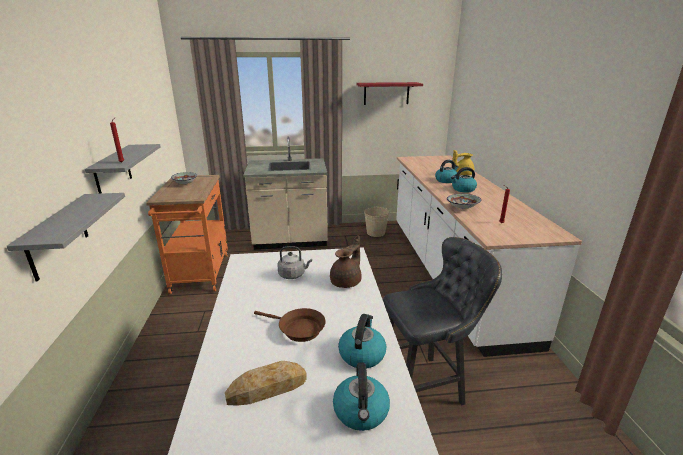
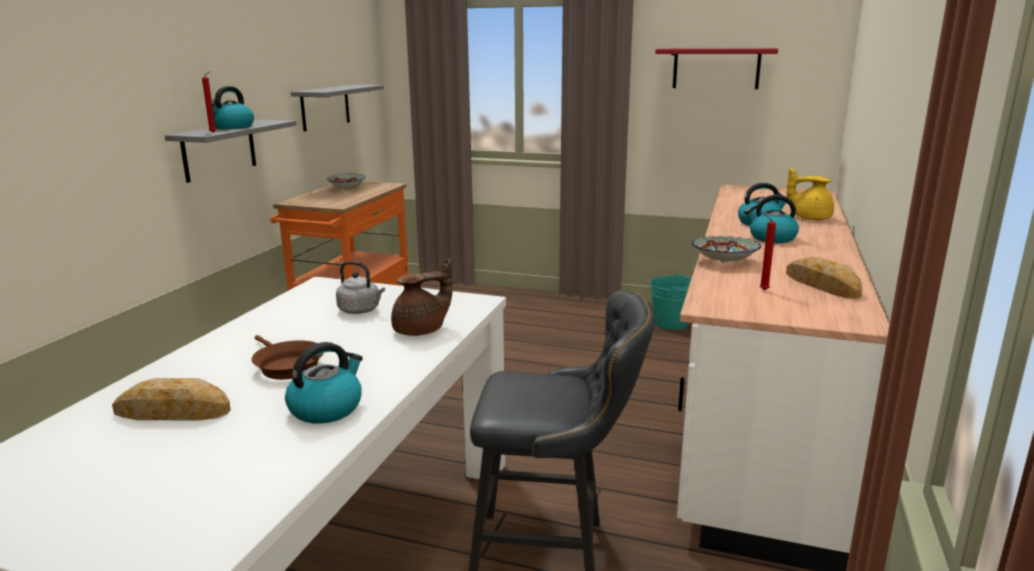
camera: 25 degrees right, 5 degrees down
(57, 236) = (97, 208): grey shelf -> grey shelf (325, 107)
(290, 241) = (516, 312): beige counter -> none
(361, 412) = (241, 461): kettle -> kettle (232, 127)
(375, 233) = (671, 323): beige bucket -> turquoise bucket
(519, 215) = (822, 285): none -> bread

